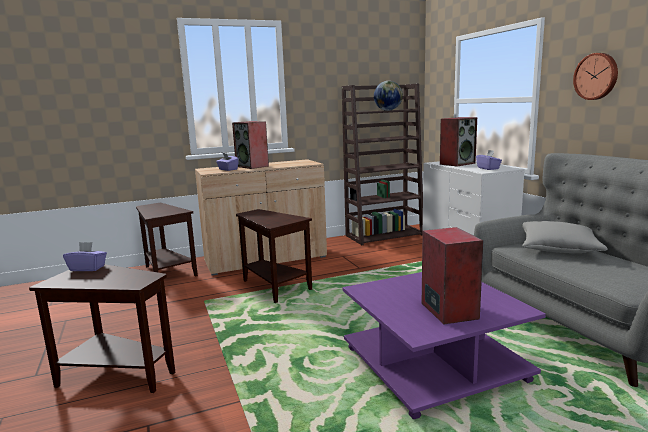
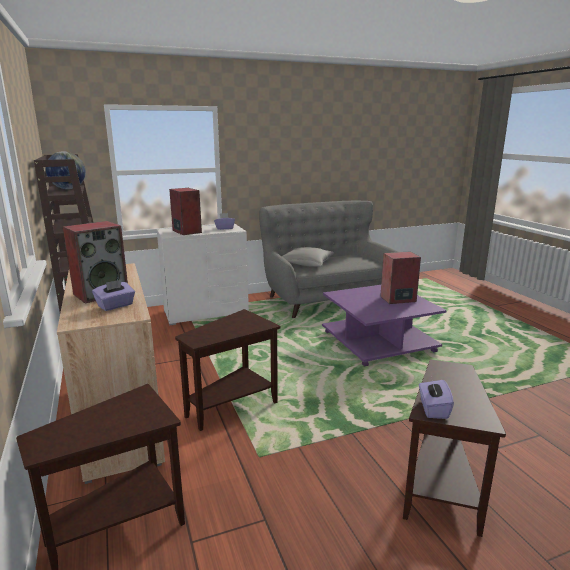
camera: 90 degrees left, 5 degrees up
(596, 76) = (266, 154): wall clock -> none

